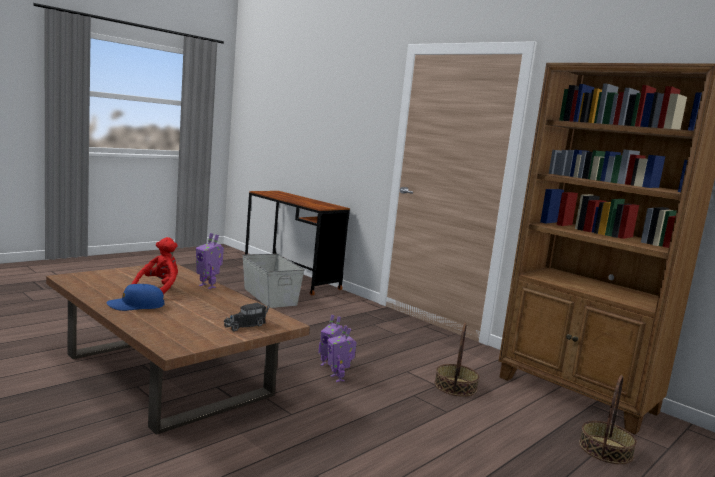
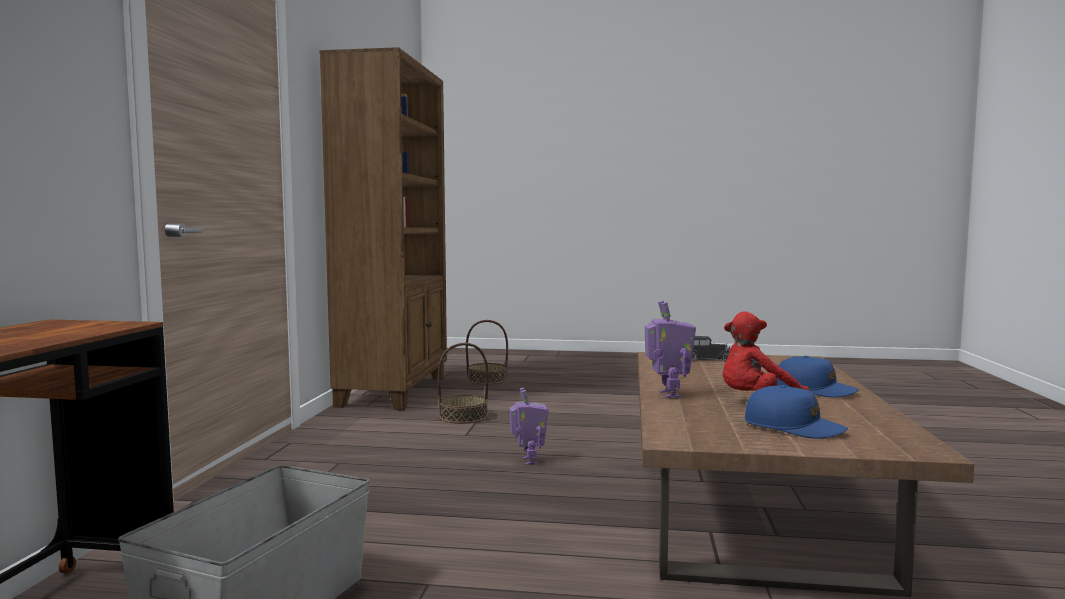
camera: 125 degrees left, 5 degrees down
(127, 278) = (793, 427): none -> blue cap
(338, 378) = (551, 450): toy robot -> none

